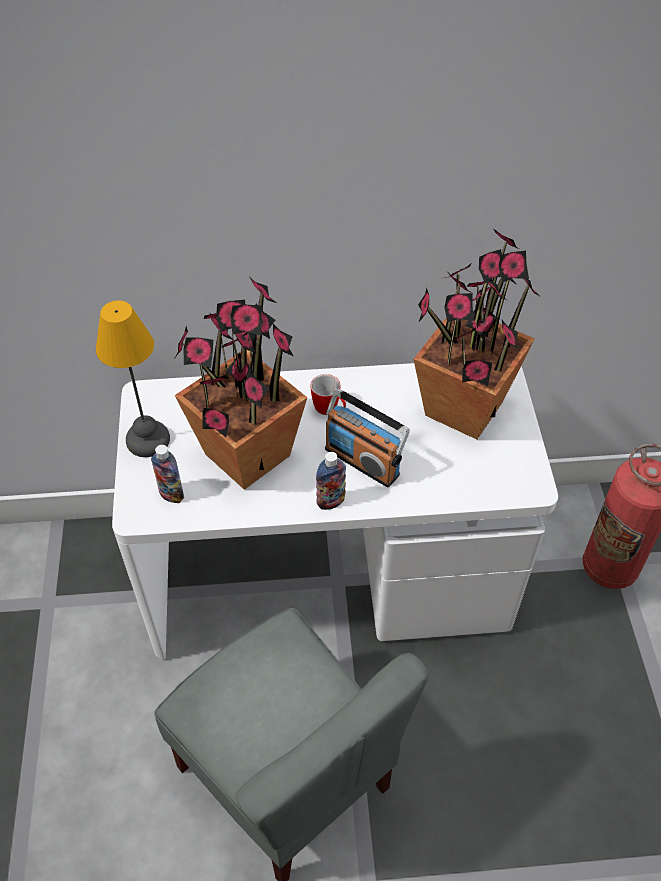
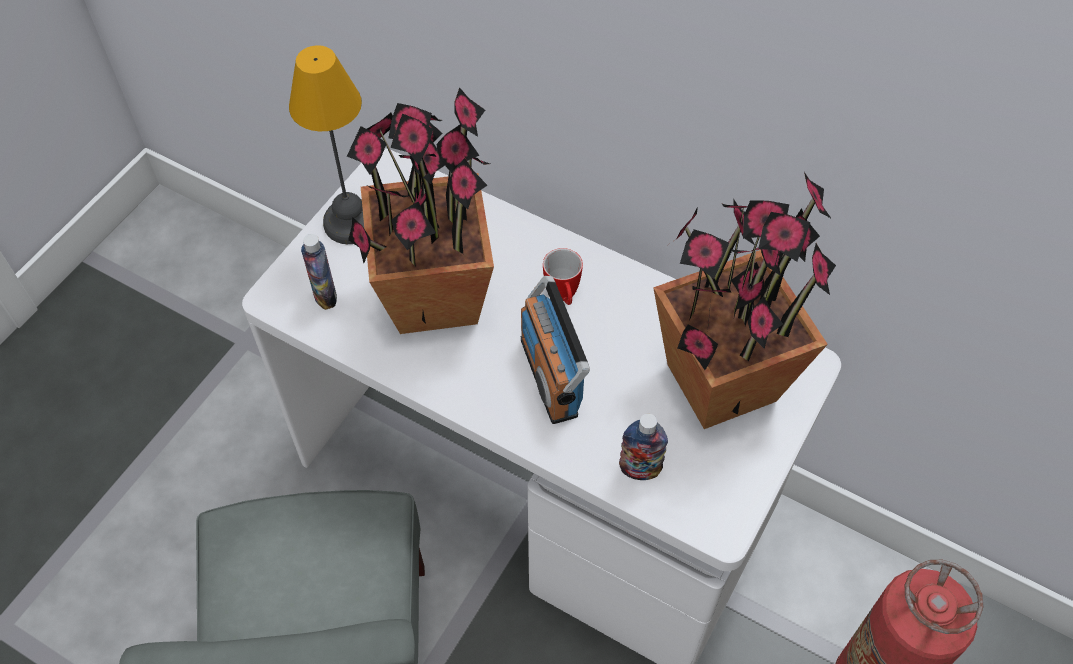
camera: 35 degrees right, 5 degrees up
(331, 501) = (477, 402): bottle -> bottle (640, 469)

